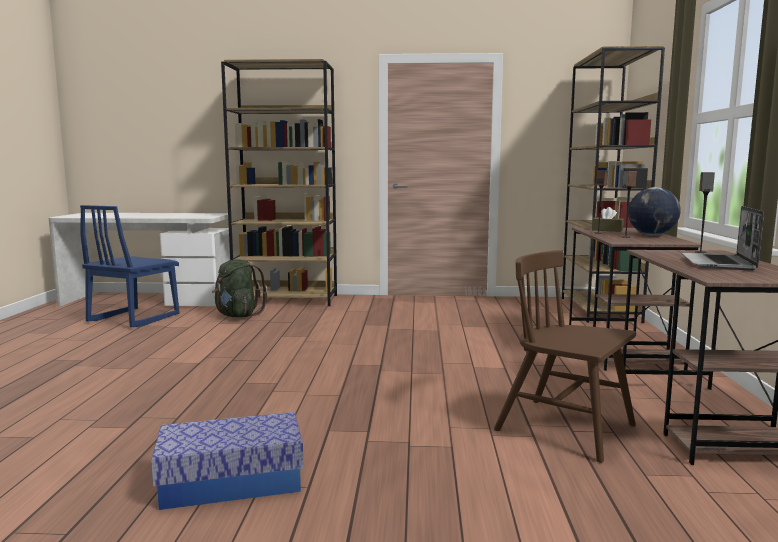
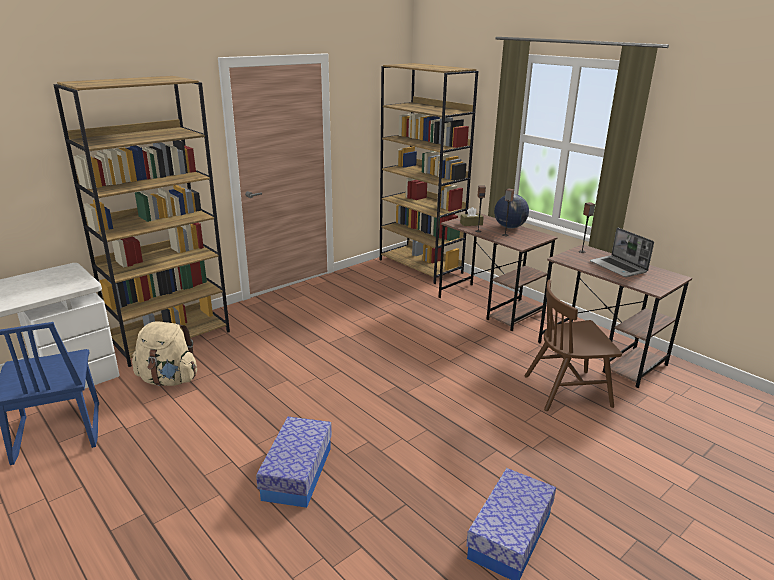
camera: 45 degrees left, 15 degrees up
(192, 378) = (297, 473): none -> storage box
(237, 315) = (168, 380): green backpack -> beige backpack

